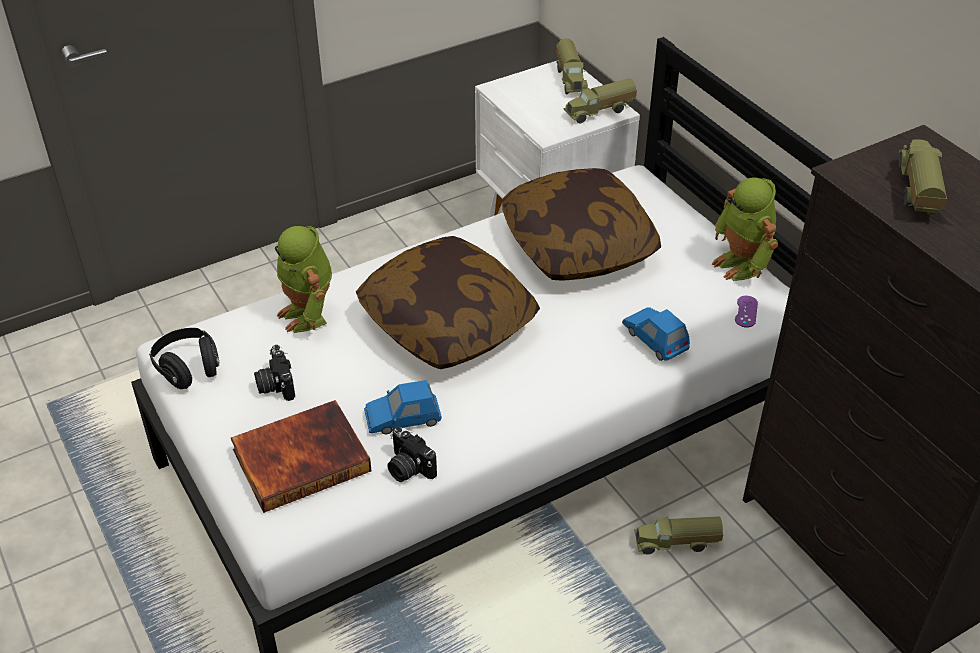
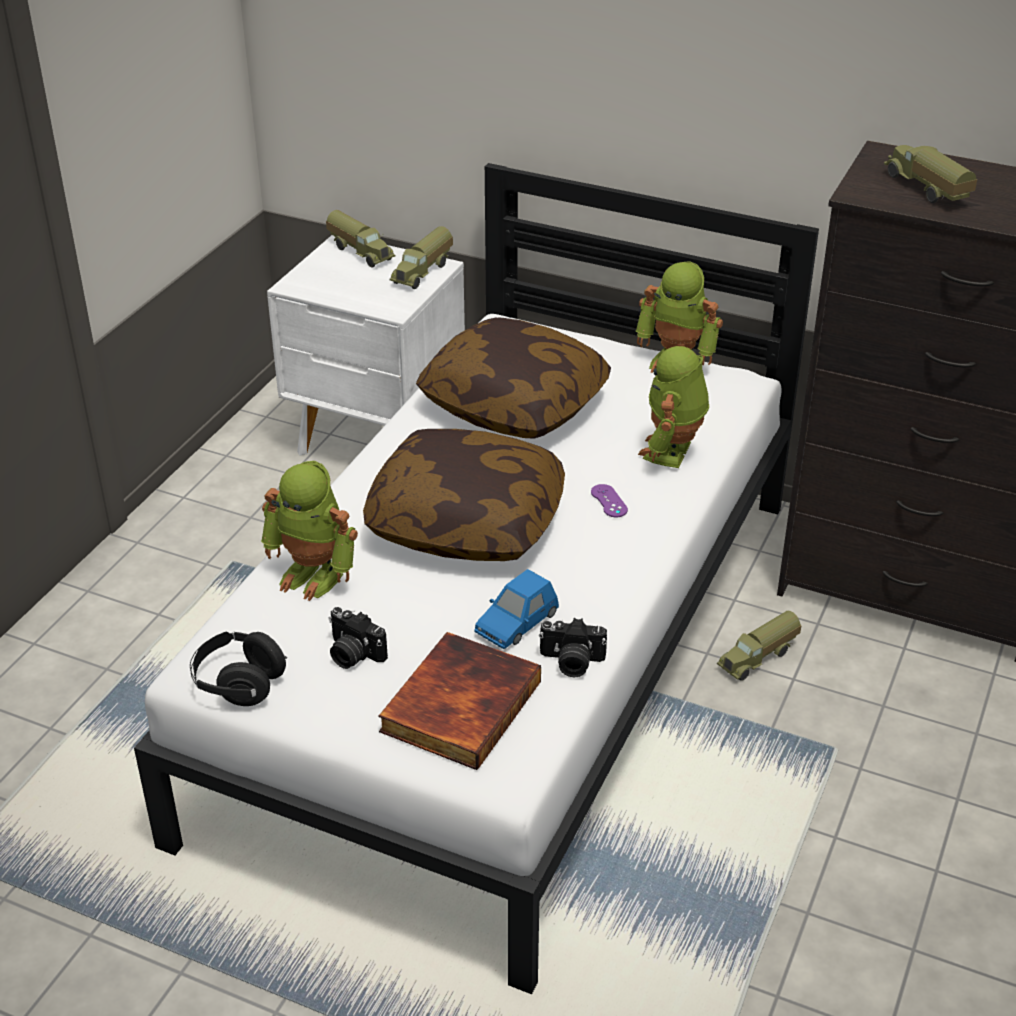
camera: 35 degrees left, 5 degrees down
(655, 339) = (672, 453): blue toy car -> toy robot
(746, 311) = (722, 399): purple game controller -> purple game controller (609, 501)

